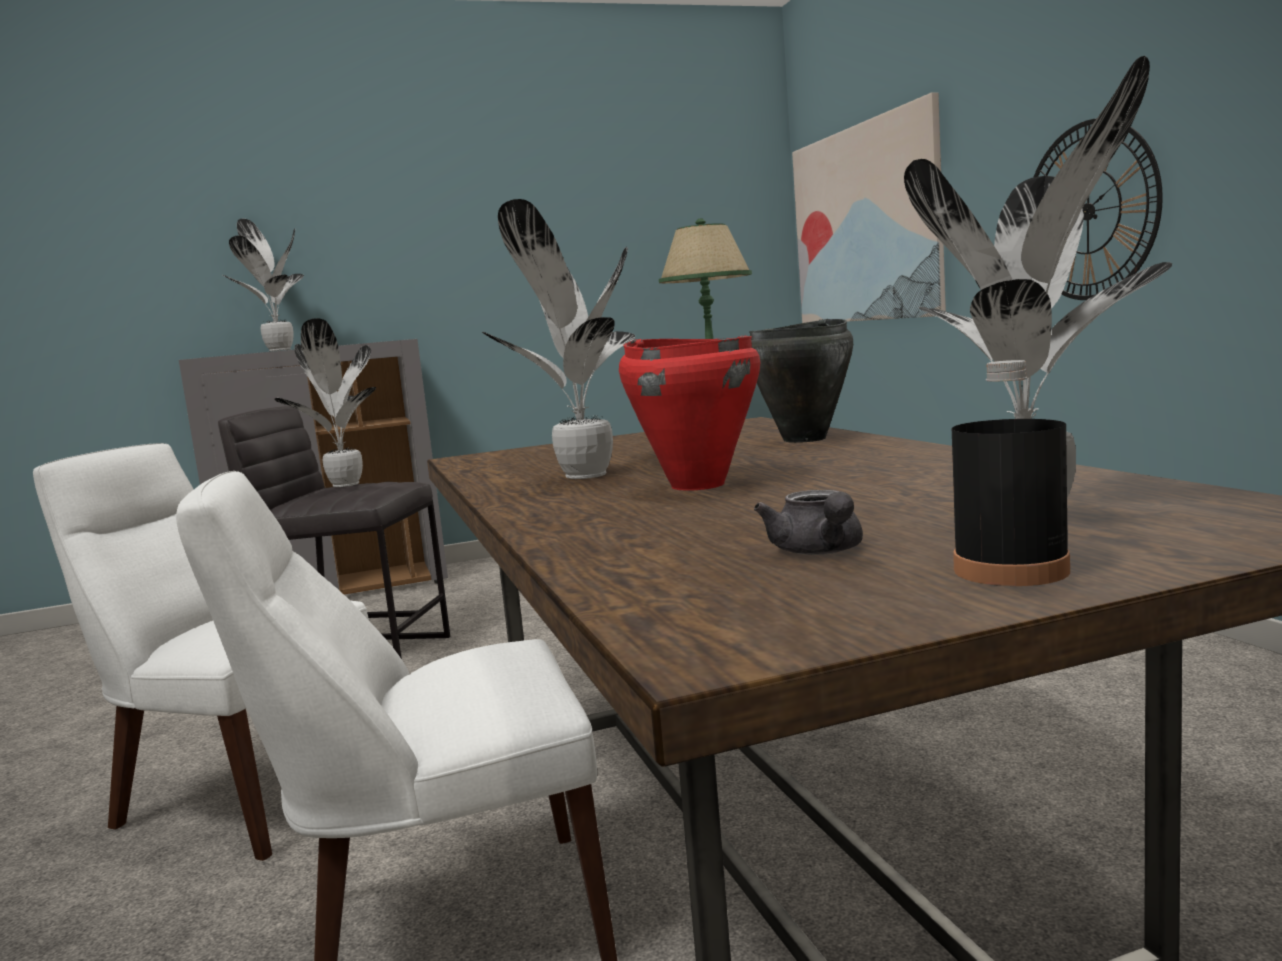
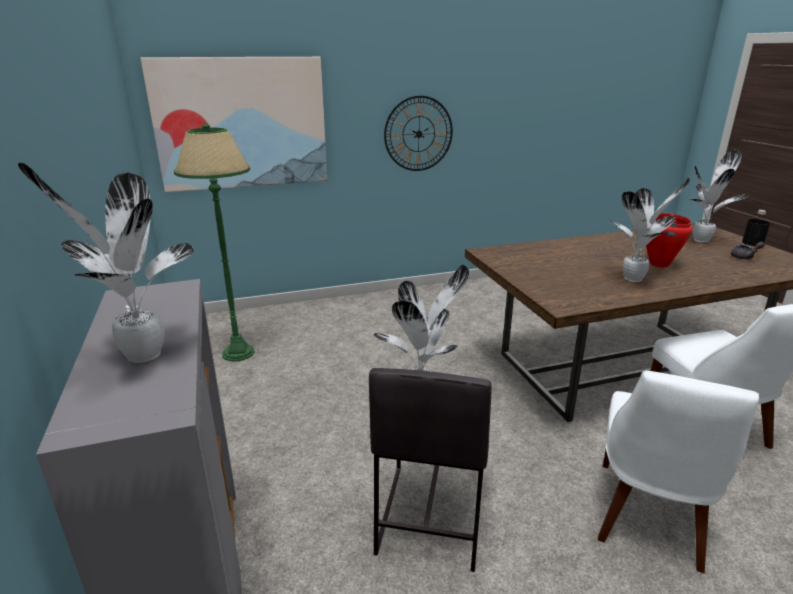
camera: 90 degrees left, 15 degrees up
(805, 439) = (559, 247): black cooking pot -> none

